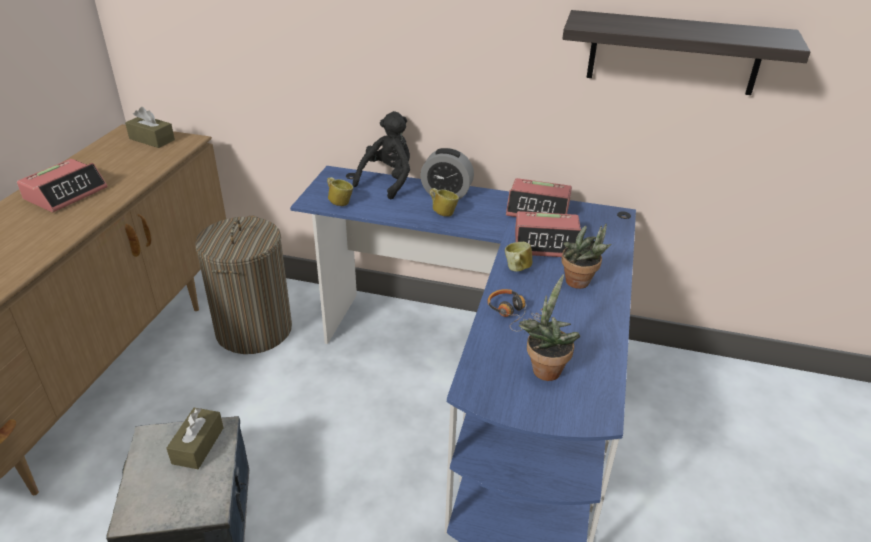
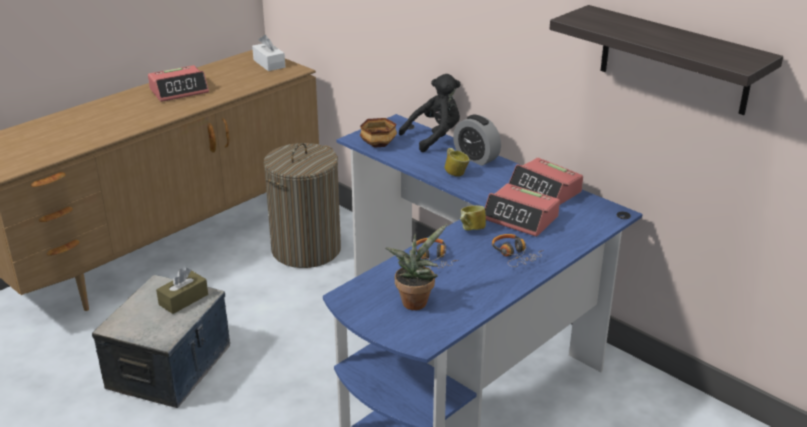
camera: 30 degrees right, 5 degrees down
(152, 139) = (269, 64): brown tissue box -> white tissue box
(339, 202) = (378, 144): mug -> bowl
(580, 283) = (514, 255): potted plant -> headphones

